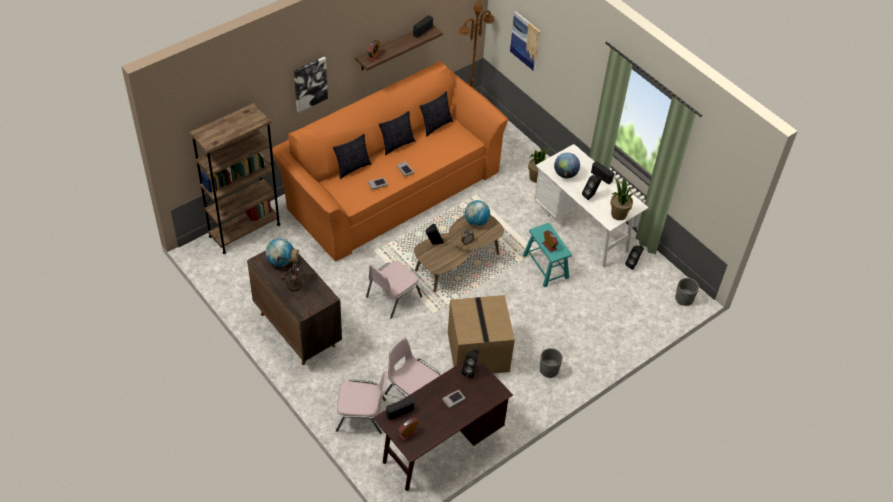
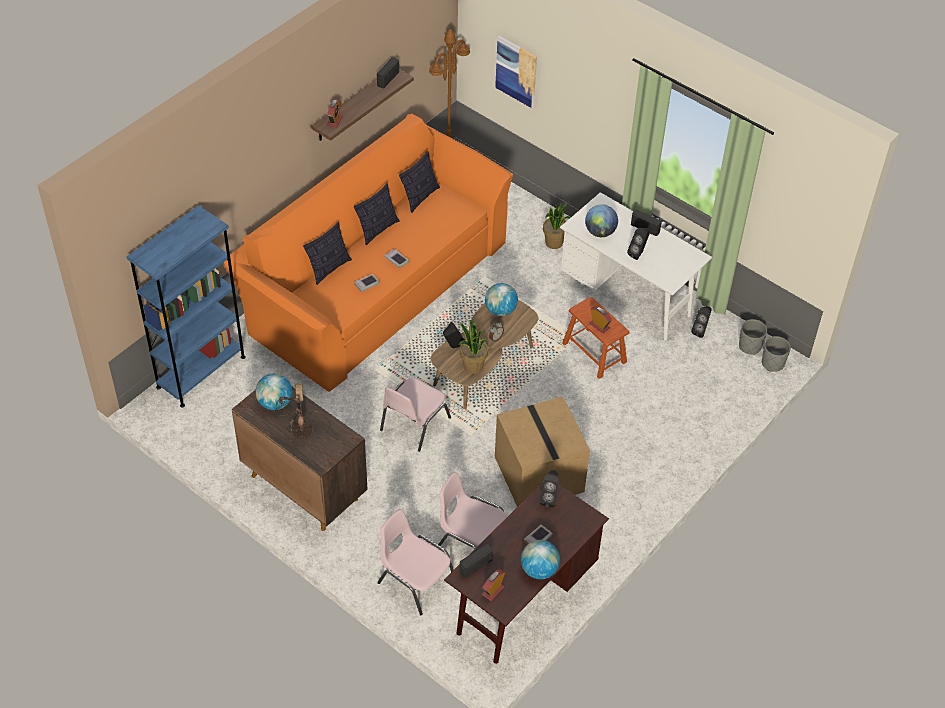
camera: 10 degrees left, 0 degrees up
(244, 230) = (201, 372): brown bookcase -> blue bookcase
(310, 83) = (261, 168): picture -> none
(362, 415) = (415, 580): pink chair -> pink chair turned 135 degrees counterclockwise
(447, 424) = (539, 570): none -> globe
(545, 266) = (594, 352): turquoise stool -> brown stool
(549, 370) = (632, 481): grey planter -> grey planter (750, 346)
(618, 214) = (678, 272): potted plant -> potted plant (472, 366)

